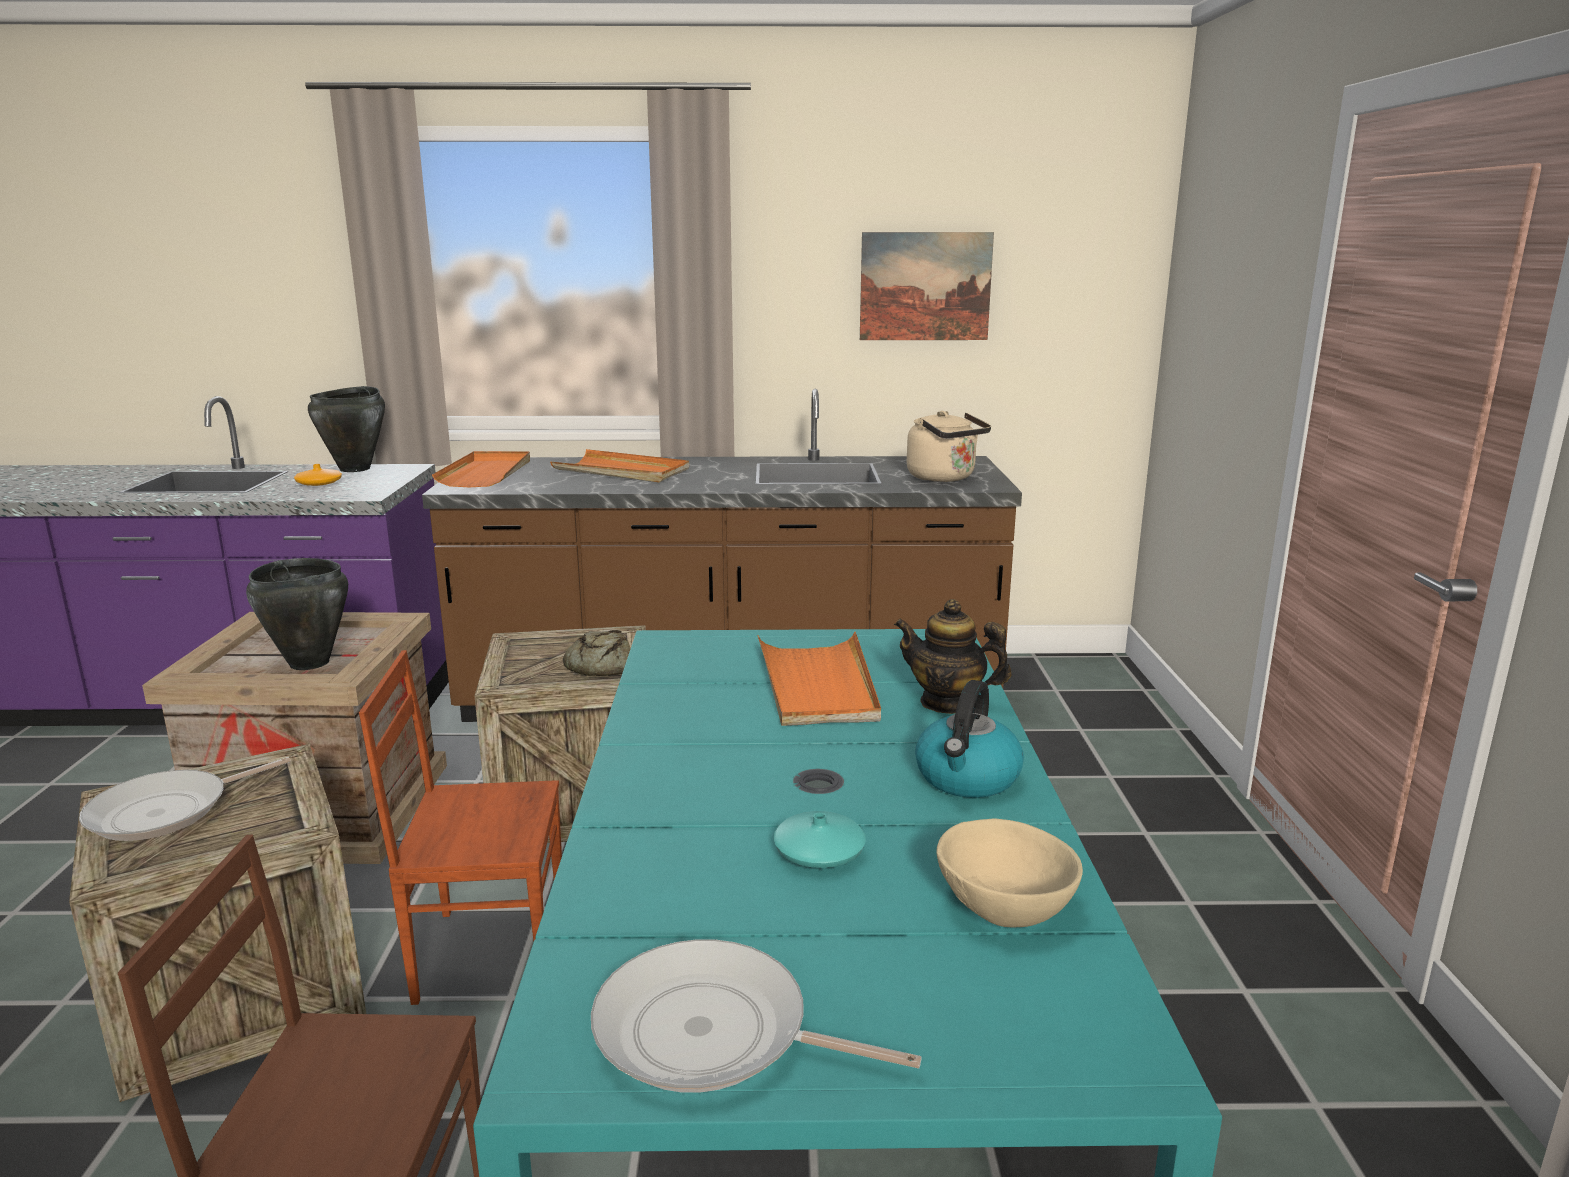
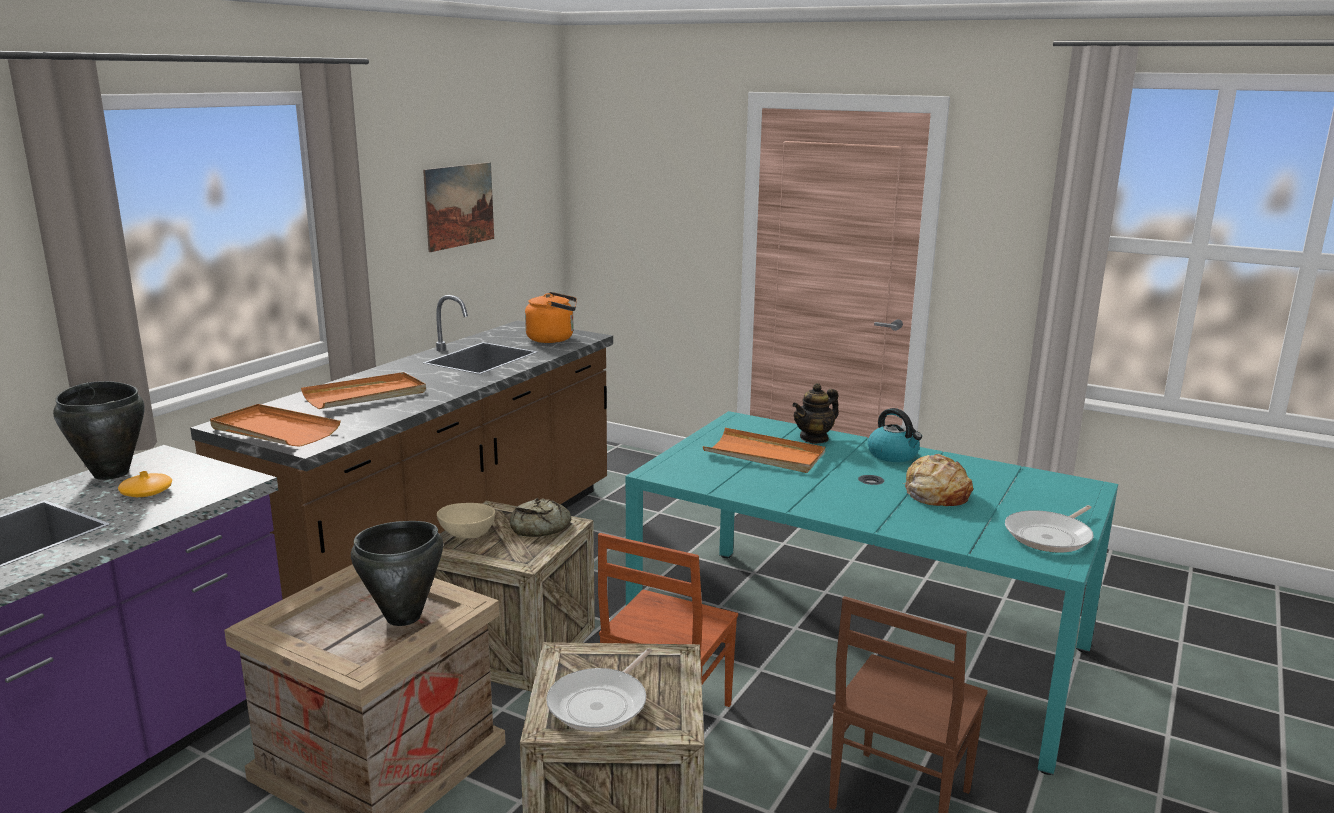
camera: 60 degrees left, 0 degrees up
(167, 811) = (601, 704): frying pan -> frying pan turned 45 degrees clockwise
(819, 852) = (935, 493): turquoise vase -> bread
(944, 478) = (553, 339): beige kettle -> orange kettle
(1004, 906) = (996, 476): beige bowl -> beige bowl (467, 534)

